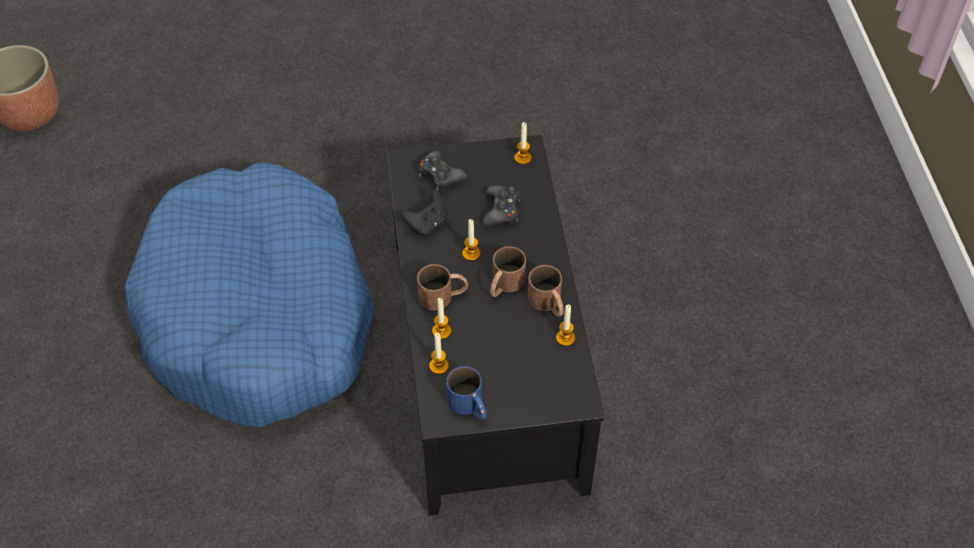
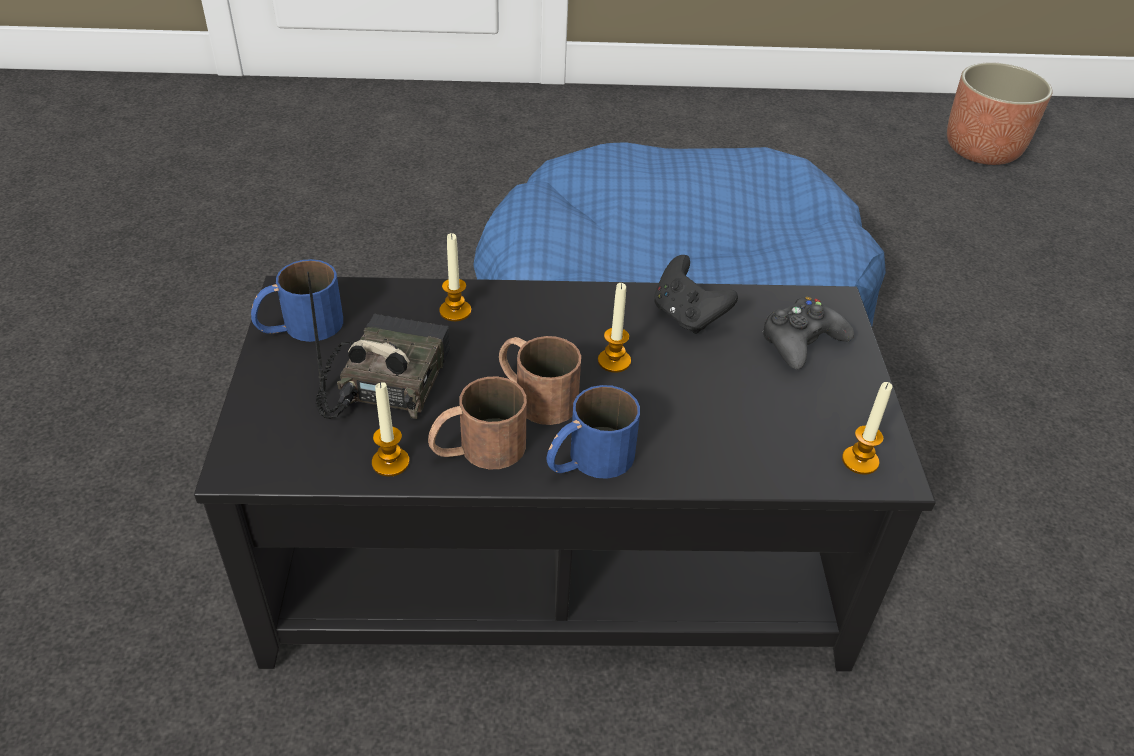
camera: 95 degrees right, 10 degrees down
(439, 366) = (388, 302): candle -> none
(443, 295) = (527, 320): brown mug -> none
(501, 210) = (716, 412): black game controller -> none
(506, 353) = (385, 380): none -> radio
(545, 258) = (588, 460): none -> blue mug

